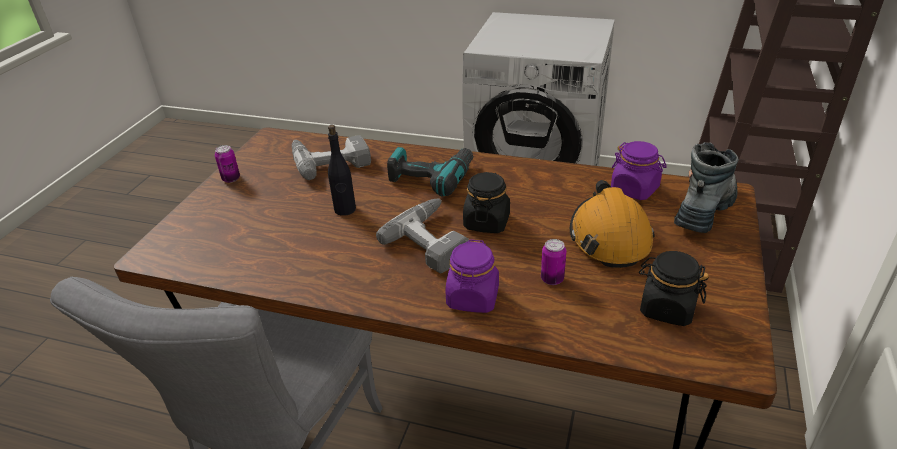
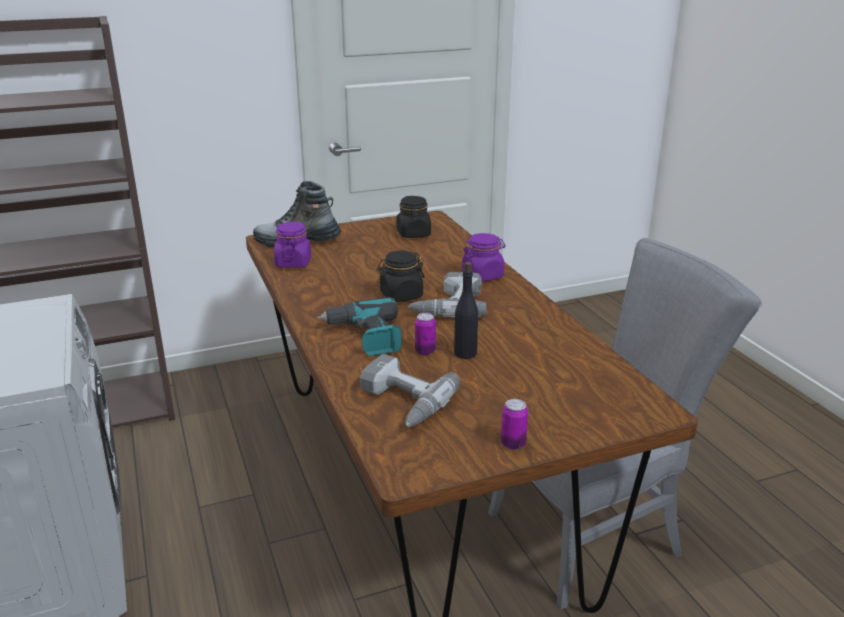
camera: 130 degrees left, 10 degrees down
(552, 279) = (432, 262): can -> can (425, 351)
(609, 237) = (365, 258): orange hard hat -> none

